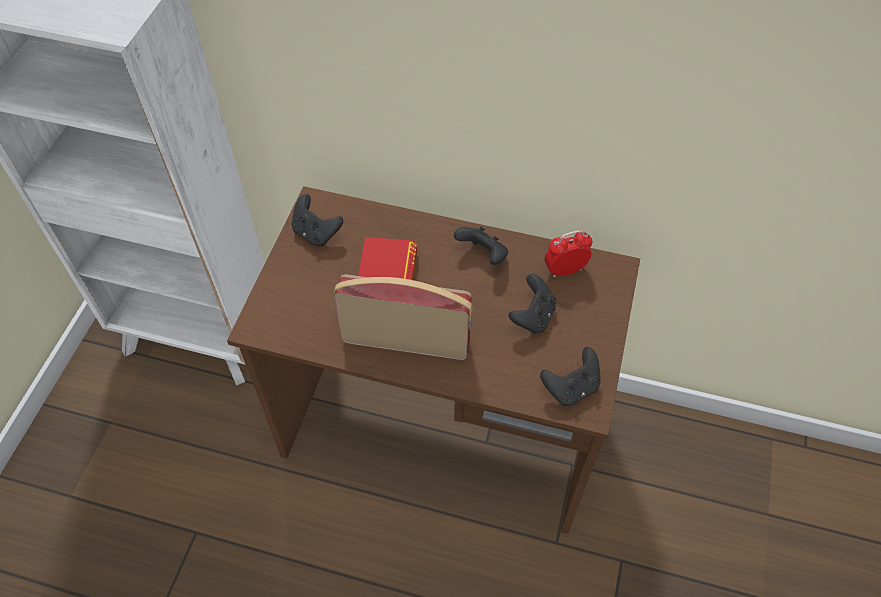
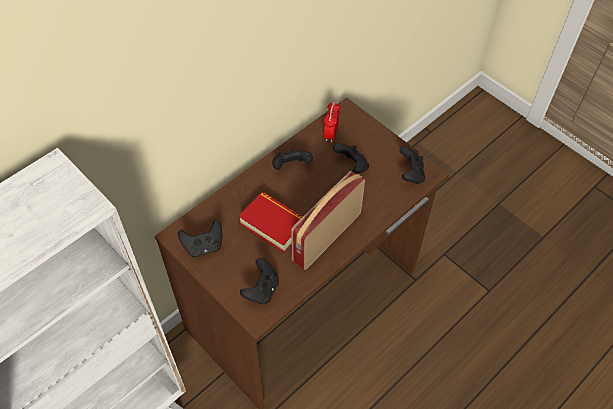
camera: 60 degrees left, 0 degrees up
(292, 314) = (261, 290): none -> black game controller

